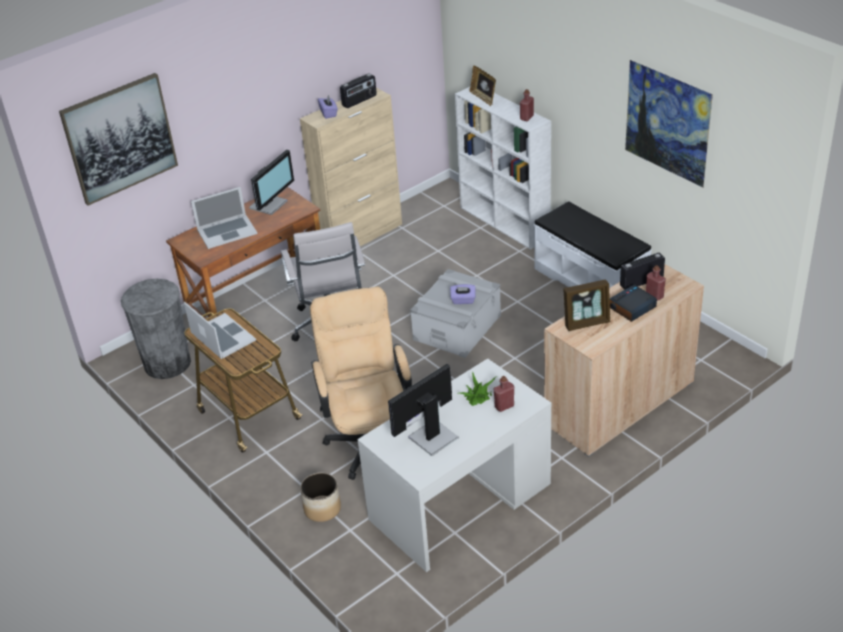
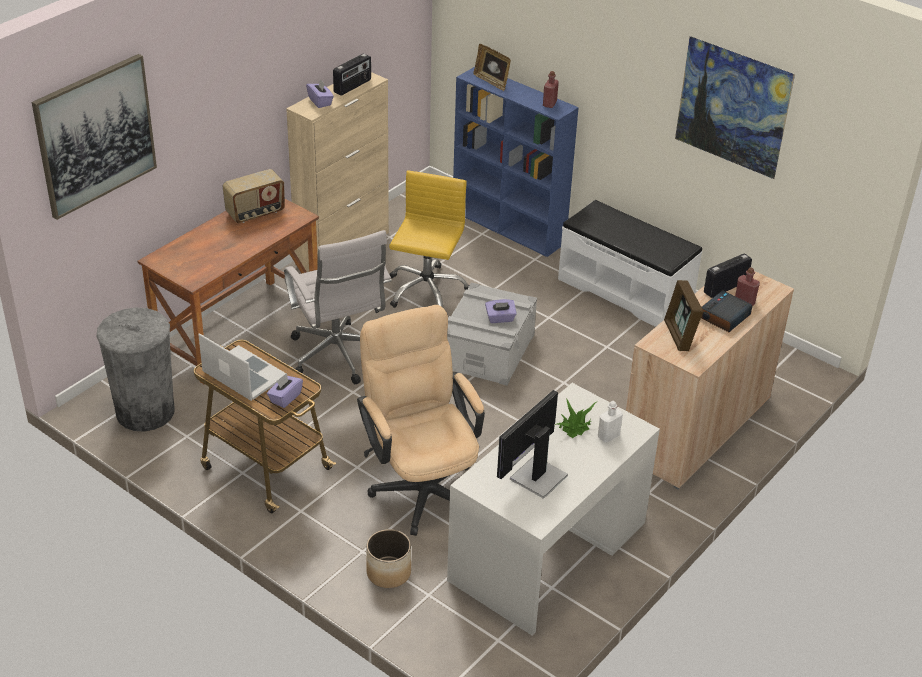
camera: 15 degrees left, 0 degrees up
(227, 231) = (212, 247): laptop -> none
(249, 358) = (285, 398): none -> purple tissue box
(270, 204) = (255, 213): monitor -> radio
(420, 274) = (426, 290): none -> yellow office chair
(504, 406) = (608, 436): red bottle -> white bottle
(505, 223) = (509, 227): white bookcase -> blue bookcase
(586, 322) = (679, 336): picture frame -> picture frame turned 105 degrees clockwise

